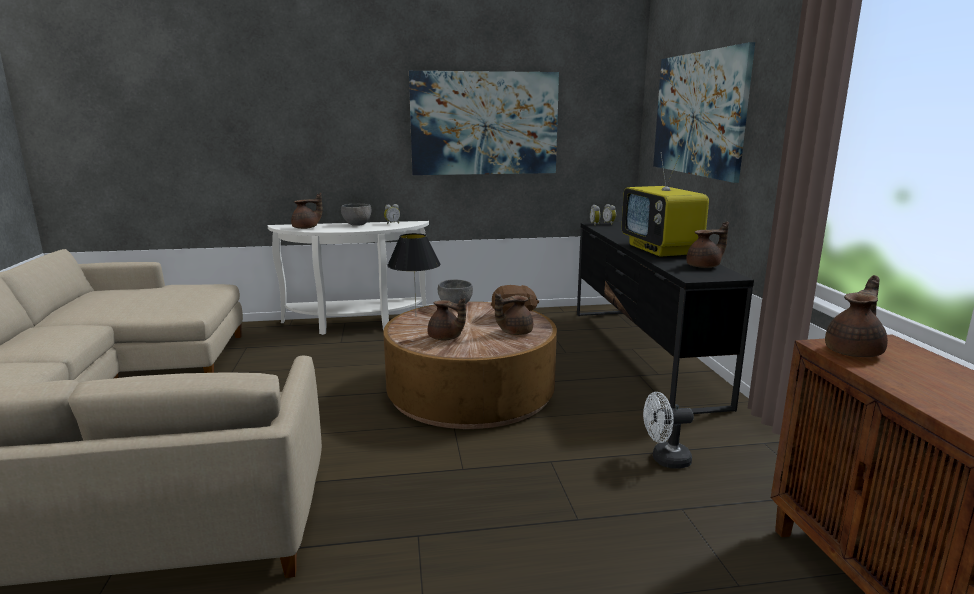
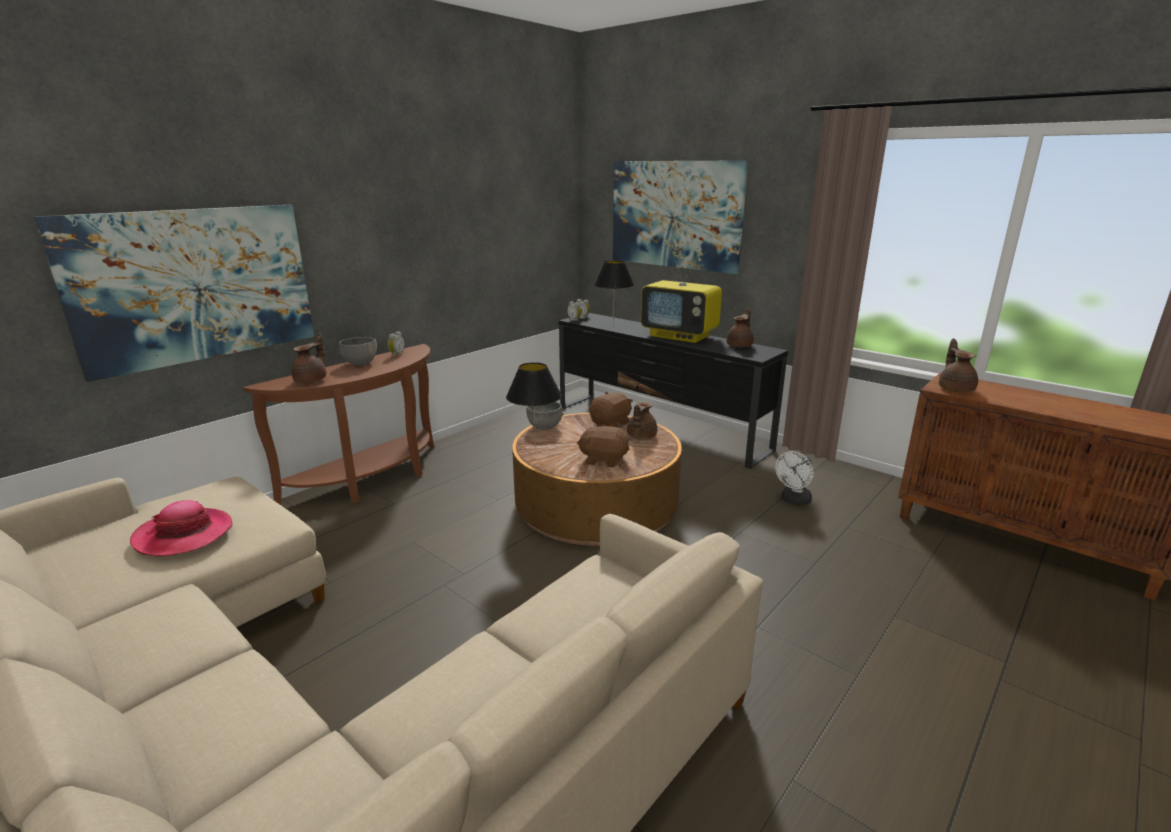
camera: 40 degrees left, 5 degrees up
(143, 300) = (184, 535): none -> hat
(355, 325) = (373, 480): white console table -> brown console table
(446, 338) = (604, 460): brown teapot -> brown plush toy
(484, 123) = (462, 229): picture -> picture (195, 285)
(616, 233) = (613, 326): none -> black table lamp

